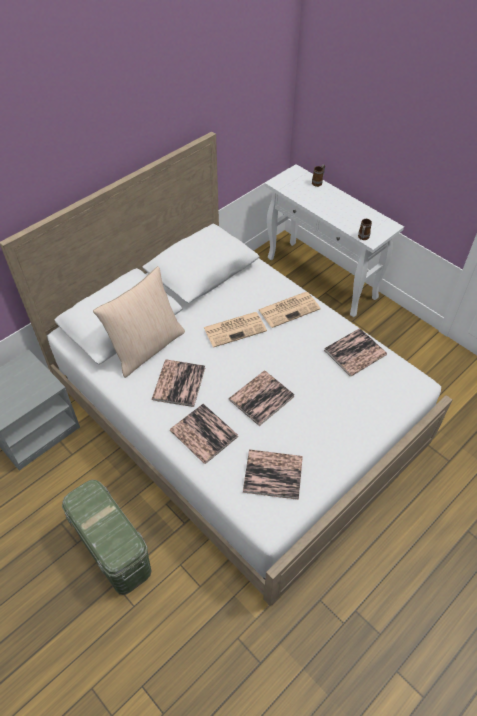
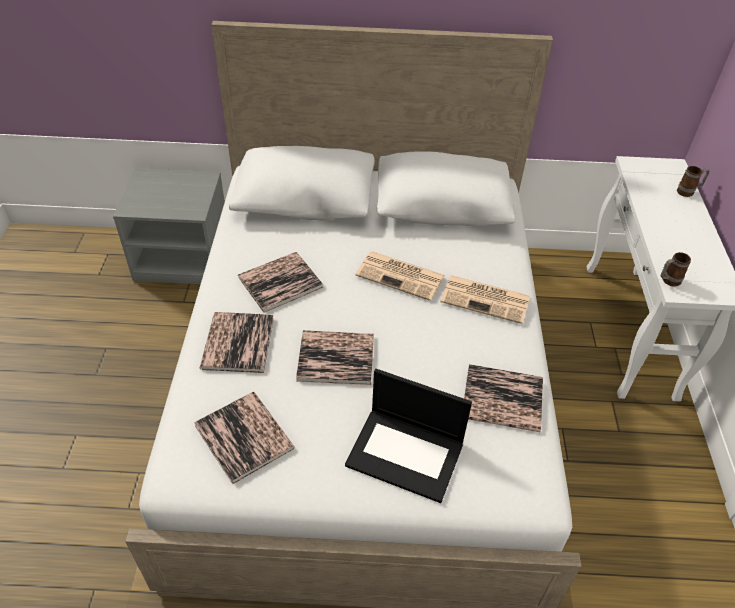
camera: 45 degrees right, 5 degrees down
(114, 551) = (109, 408): green storage box -> none
(146, 347) = (297, 230): beige pillow -> none
(350, 413) = (406, 454): none -> laptop

